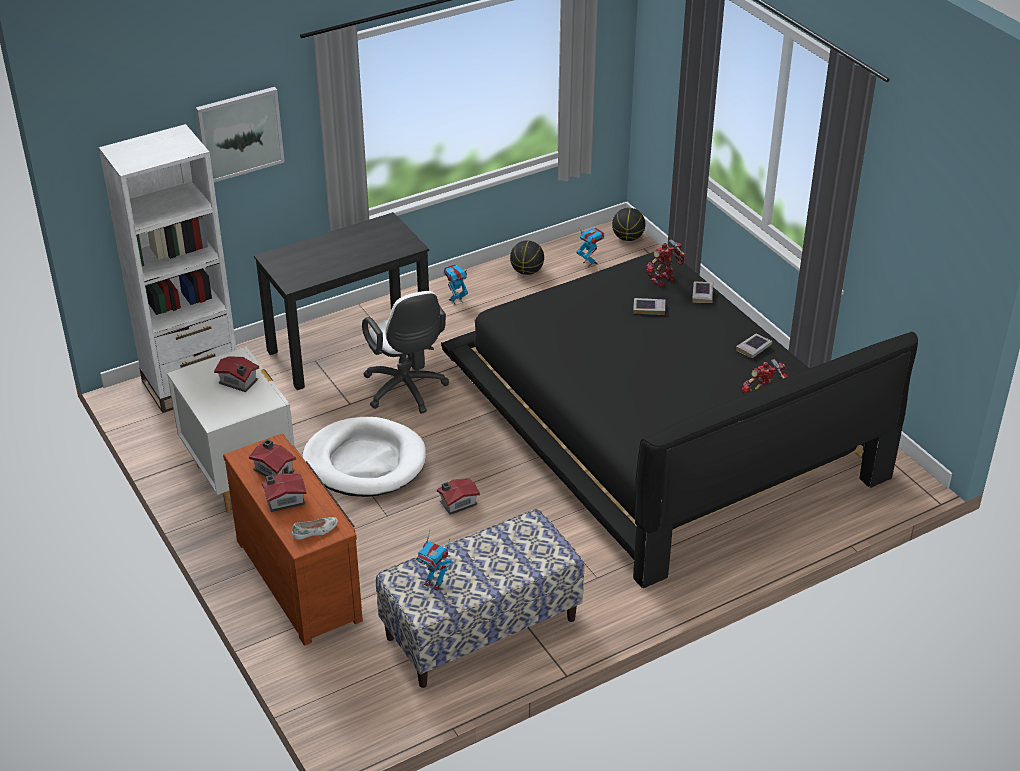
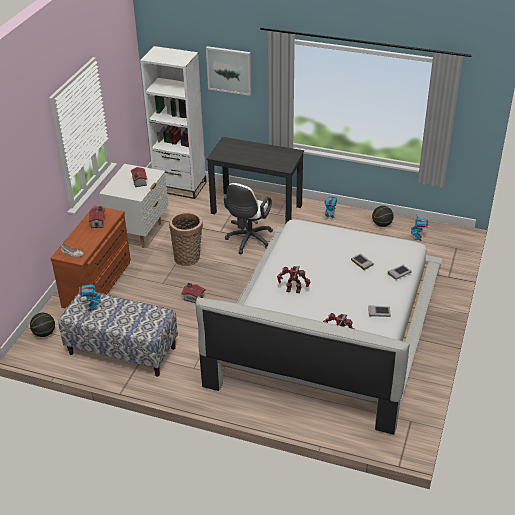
camera: 50 degrees right, 0 degrees up
(284, 500) = (82, 235): toy house -> none
(365, 462) = (188, 257): white dog bed -> basket
(627, 238) = (456, 238): basketball -> basketball (44, 333)
(660, 423) = (328, 328): black bed -> white bed
(664, 280) = (392, 256): toy robot -> toy robot (293, 290)

